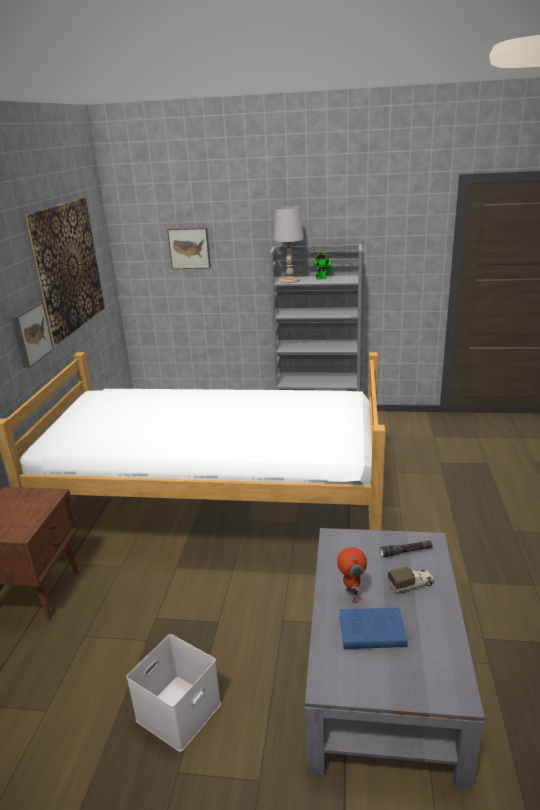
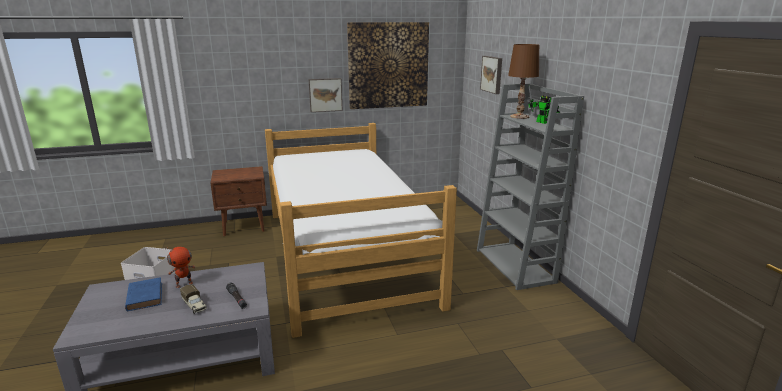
camera: 65 degrees right, 5 degrees down
(290, 280) = (519, 116): white table lamp -> brown table lamp

